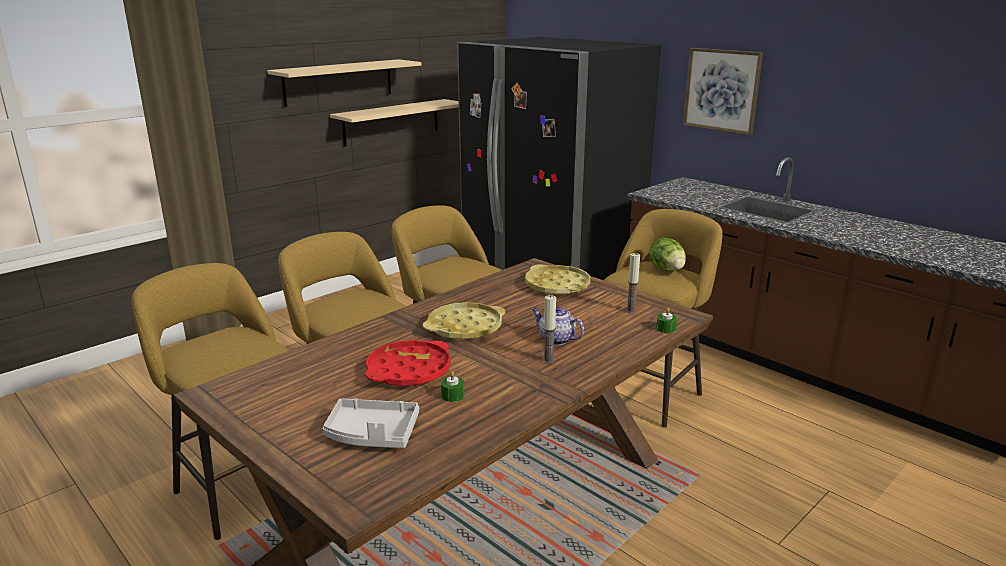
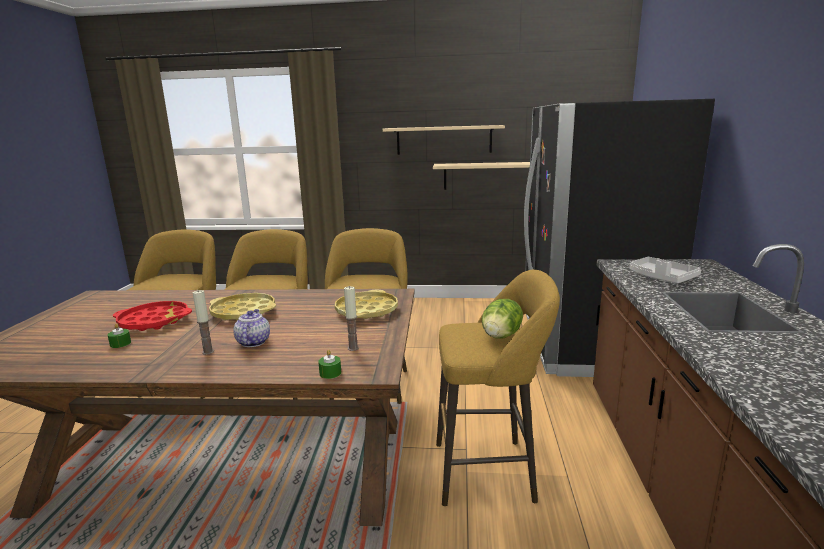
camera: 50 degrees right, 5 degrees down
(372, 434) = (48, 342): grey tray -> grey tray (661, 278)
(722, 90) = (763, 151): picture -> none

